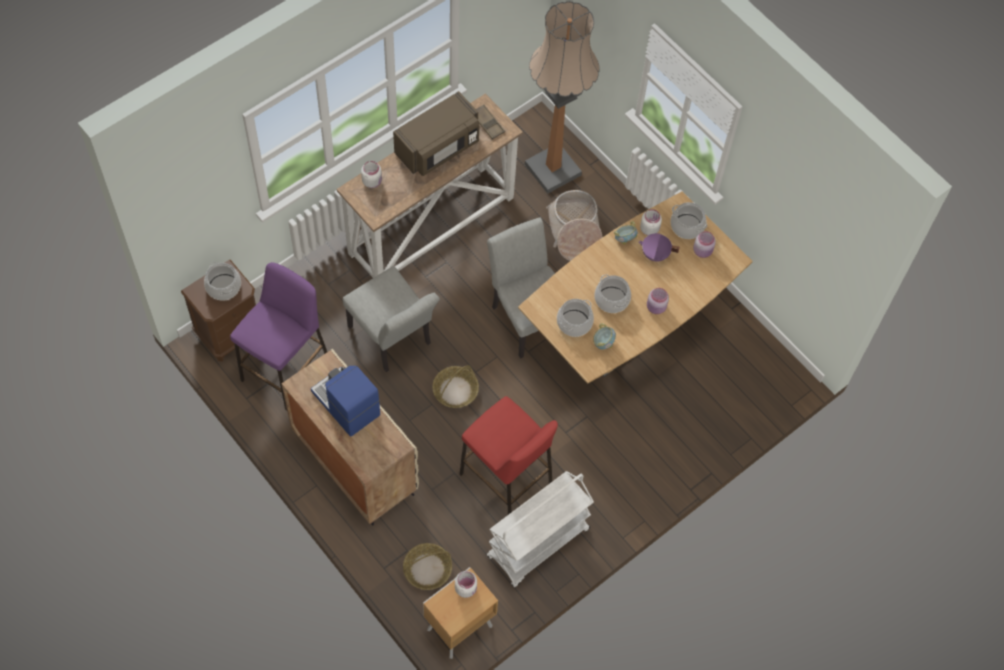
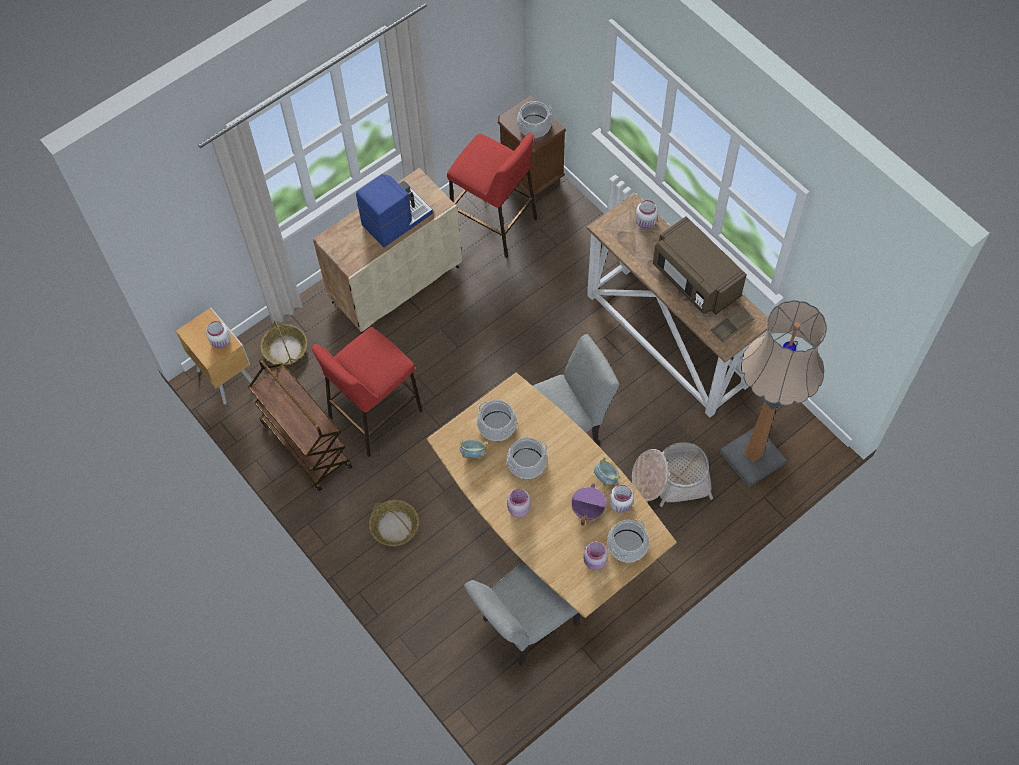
camera: 95 degrees right, 0 degrees up
(286, 369) = (494, 223): purple stool -> red stool
(393, 340) = (529, 311): grey chair -> grey chair (524, 625)
(455, 391) = (472, 367): basket -> basket (394, 526)
(538, 544) = (305, 444): white cart -> brown cart

